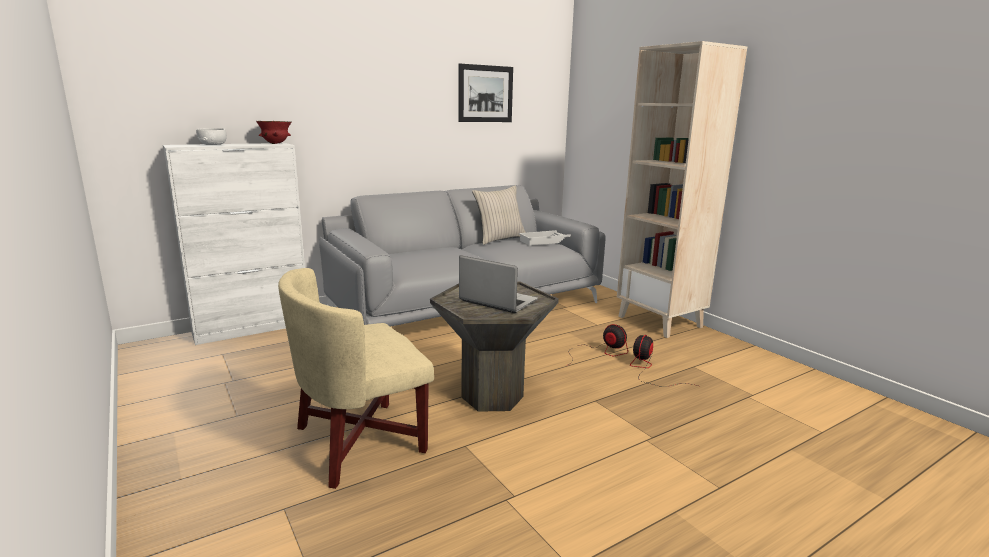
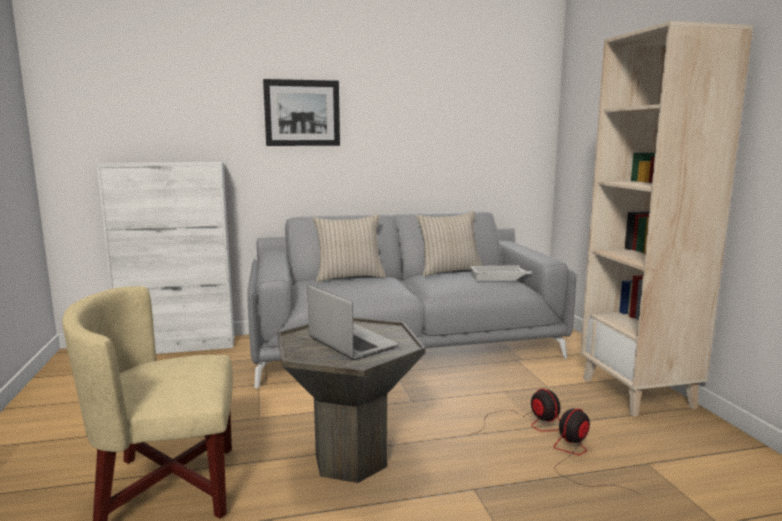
camera: 20 degrees right, 5 degrees down
(212, 144) = (147, 162): white bowl -> none
(275, 144) = (207, 162): red bowl -> none
(420, 249) = (349, 277): none -> beige pillow
(485, 94) = (449, 109): picture -> picture (302, 113)

